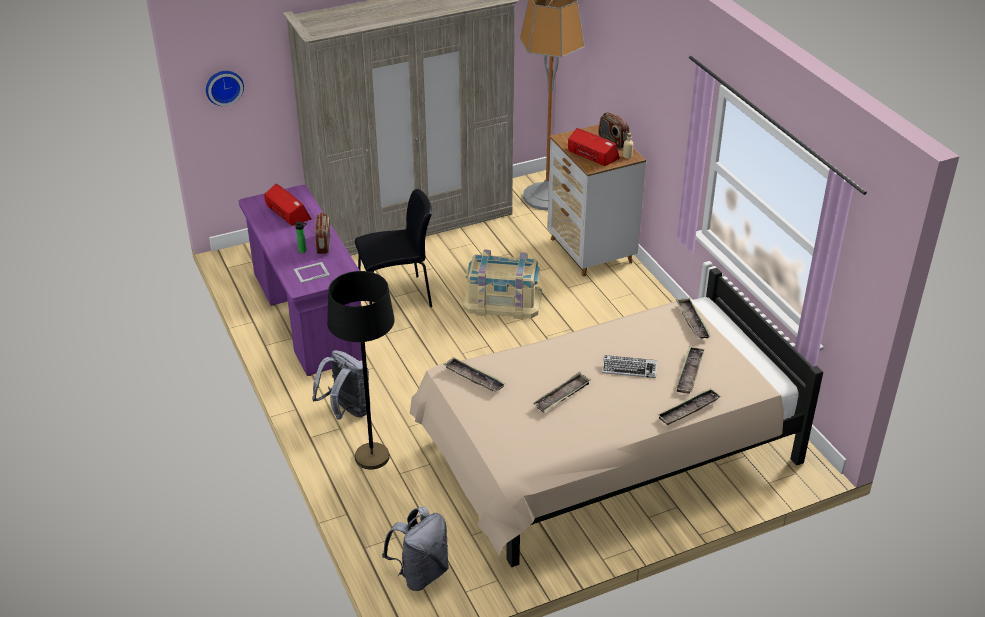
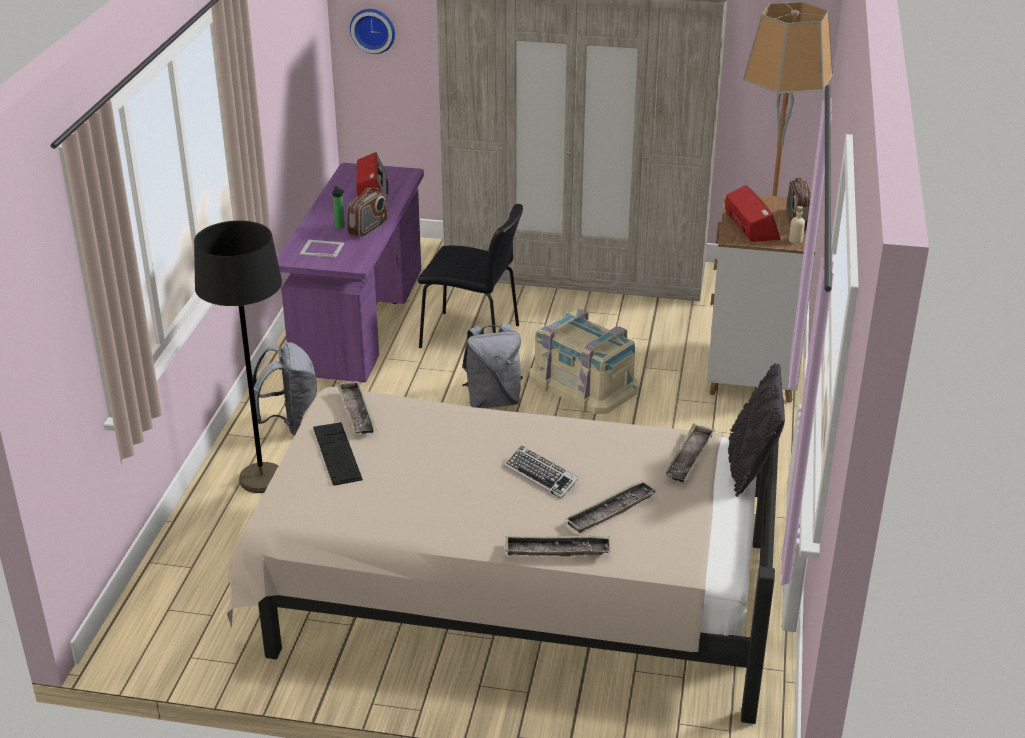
camera: 35 degrees right, 5 degrees down
(420, 573) = (170, 615): grey backpack -> grey backpack (493, 400)
(496, 410) = (337, 453): none -> keyboard
(562, 396) = (426, 470): tray -> none
(726, 313) = (751, 468): none -> black pillow

